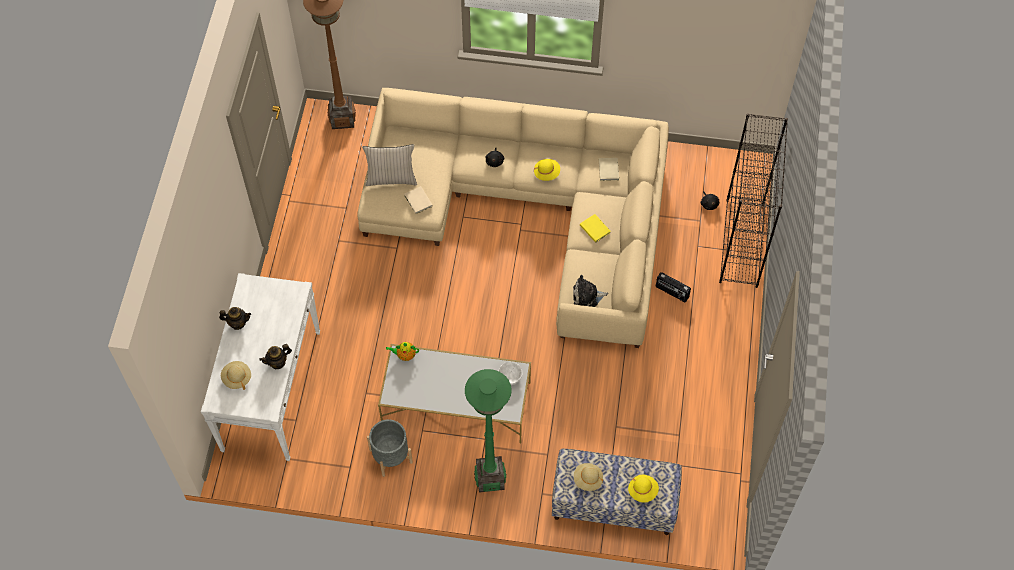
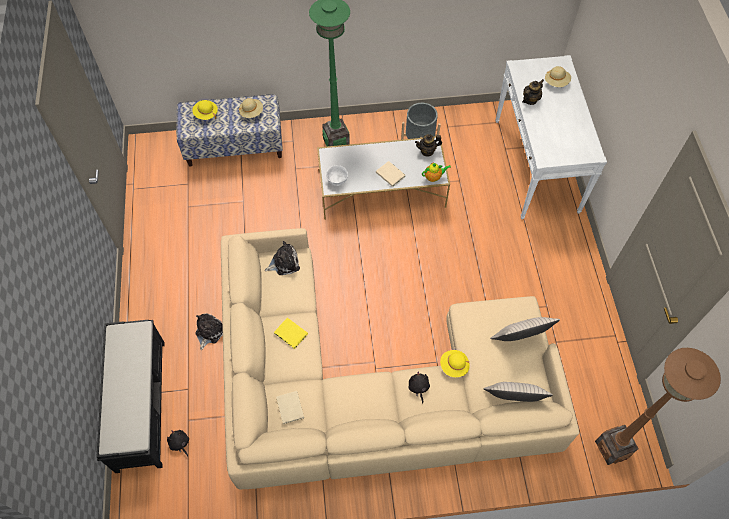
camera: 165 degrees right, 0 degrees up
(237, 323) = (581, 121): teapot -> teapot (427, 151)
(418, 201) = (481, 320): beige book -> beige book (390, 174)
(419, 135) = (512, 400): none -> beige pillow
(547, 173) = (357, 386): yellow hat -> yellow hat (454, 366)
(671, 292) = (209, 332): radio -> plush toy
(742, 243) = (141, 403): black bookcase -> black bench

